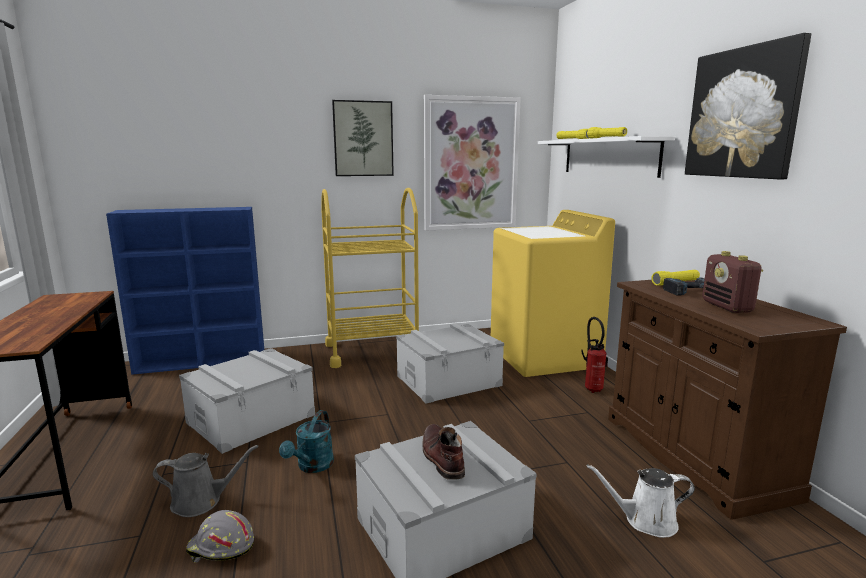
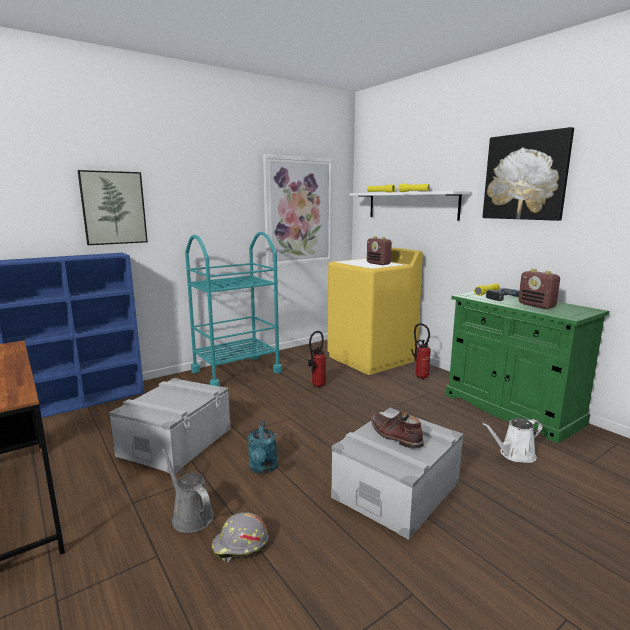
camera: 20 degrees left, 0 degrees up
(201, 501) = (190, 515): grey watering can -> grey watering can turned 105 degrees counterclockwise
(363, 139) = (216, 190): picture -> picture (113, 208)
(372, 351) = (236, 372): yellow cart -> turquoise cart
(448, 380) = (316, 385): grey storage box -> fire extinguisher
(552, 233) = (378, 264): none -> radio
(694, 455) = (511, 409): brown cabinet -> green cabinet

